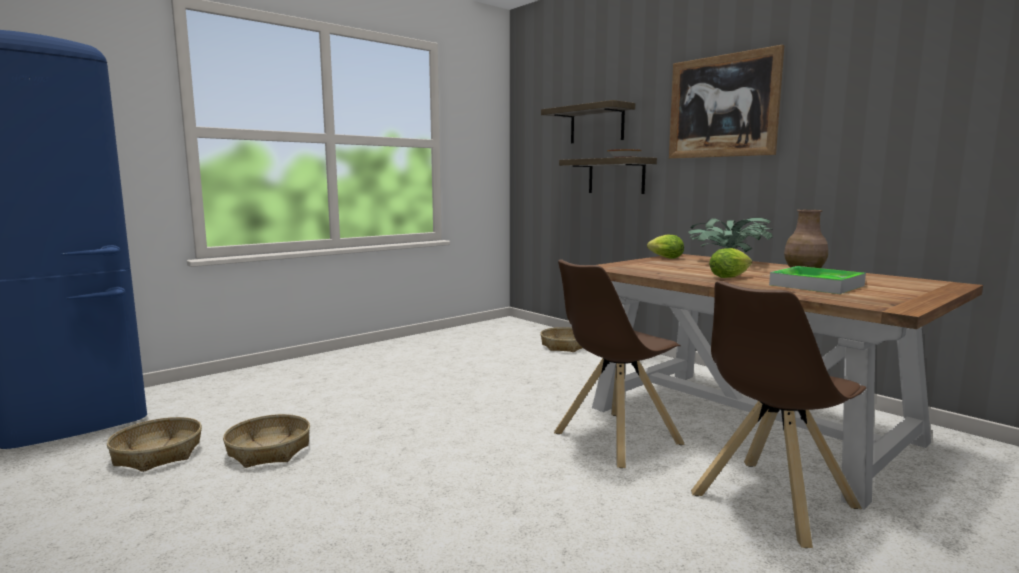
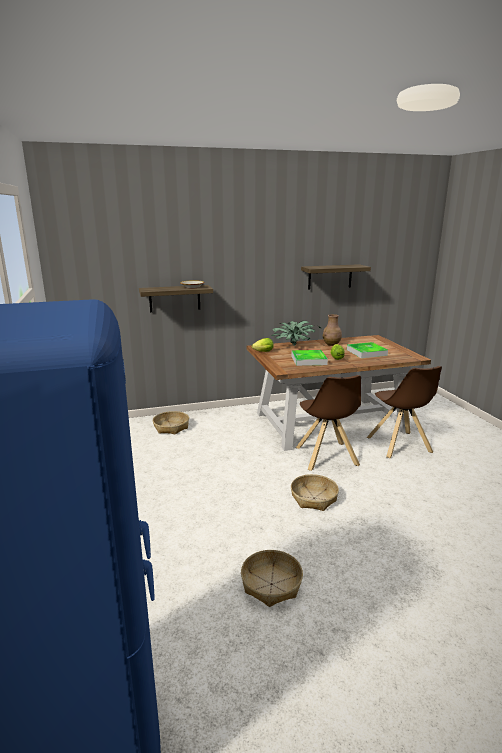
camera: 65 degrees left, 10 degrees up
(158, 454) = (241, 653): basket -> basket (314, 498)
(597, 124) = (152, 260): shelf -> shelf (330, 276)
(679, 270) = (308, 360): none -> tray
(722, 106) = (252, 253): picture -> none

